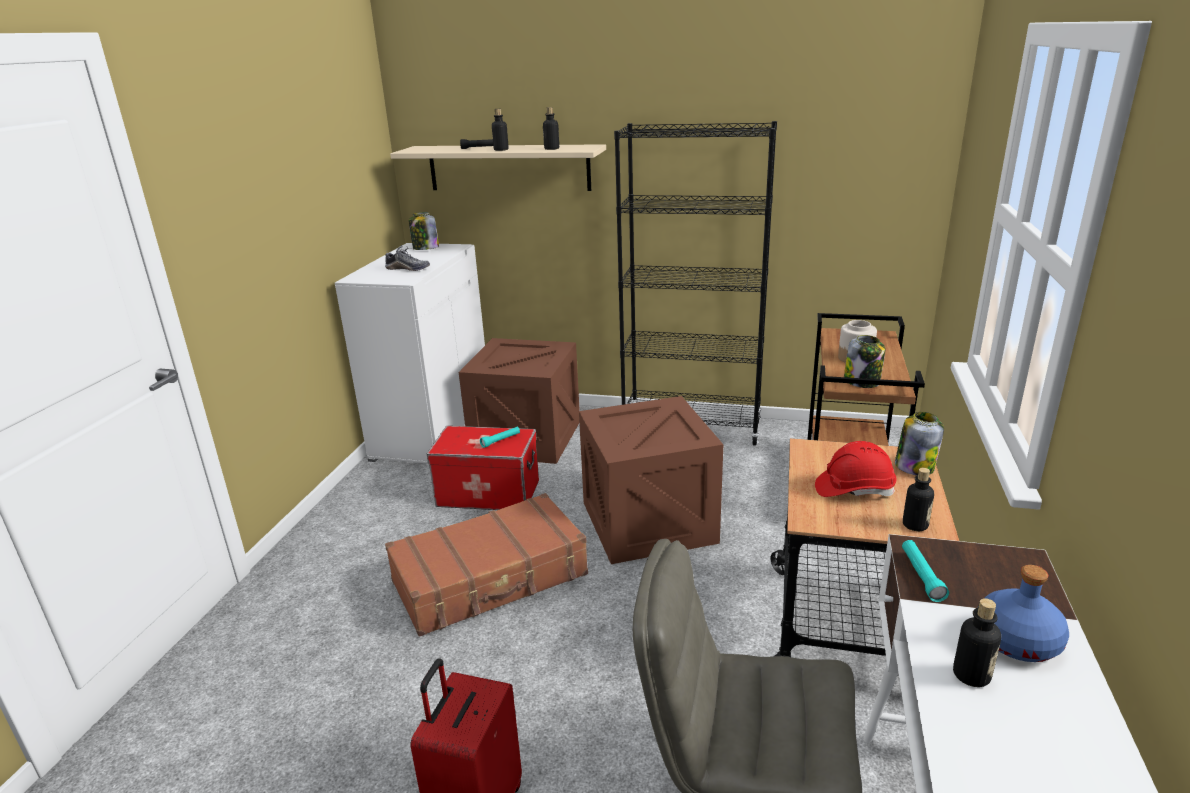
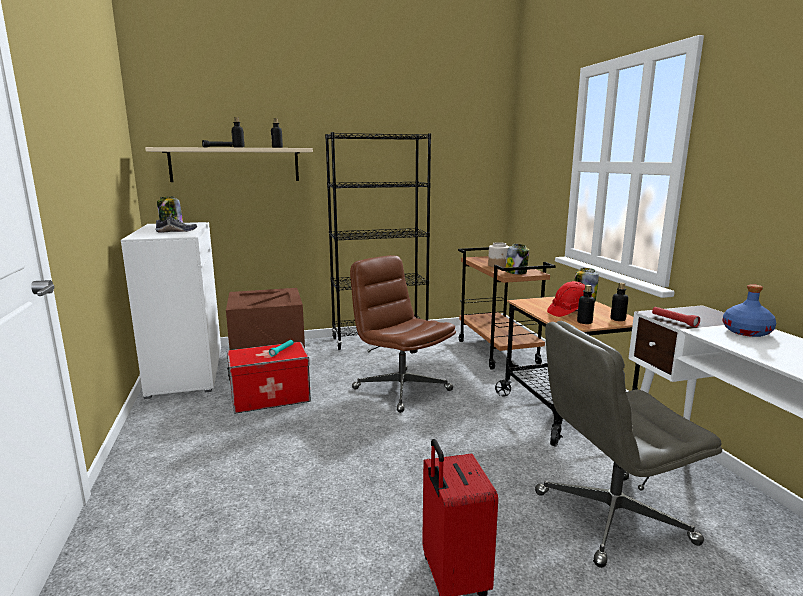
camera: 30 degrees left, 10 degrees down
(491, 579) = (322, 443): brown suitcase -> none
(648, 522) = (401, 389): crate -> brown office chair
(921, 576) = (674, 321): turquoise flashlight -> red flashlight
(971, 675) = (752, 345): bottle -> bottle (584, 322)

